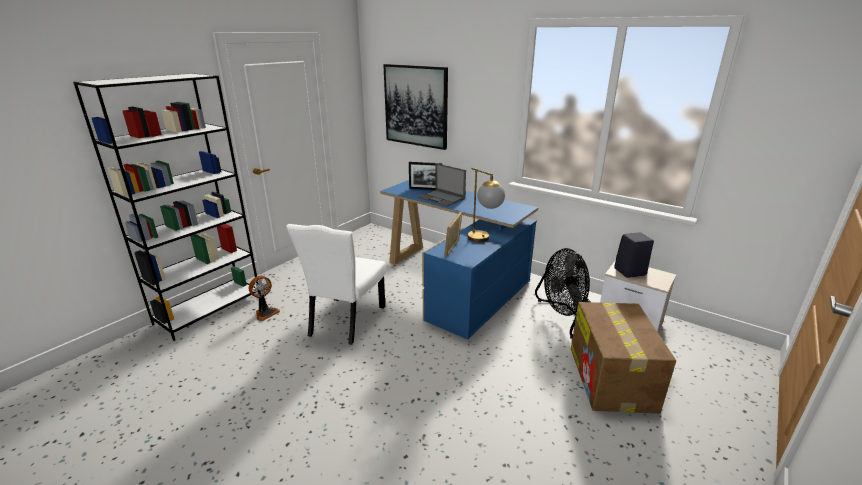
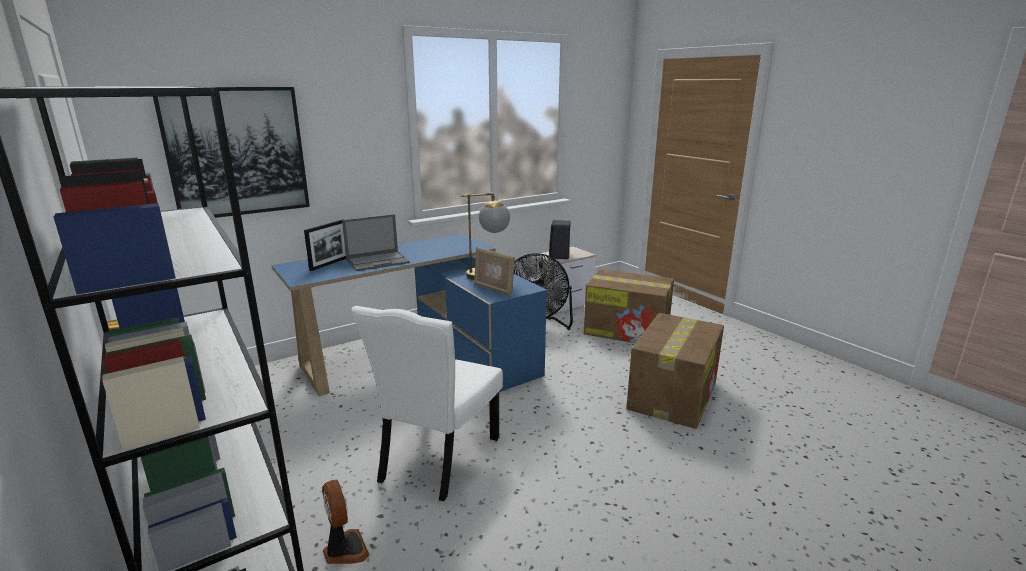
camera: 70 degrees left, 5 degrees down
(346, 319) = (439, 456): white chair -> white chair turned 75 degrees clockwise
(492, 429) = (673, 394): none -> cardboard box

